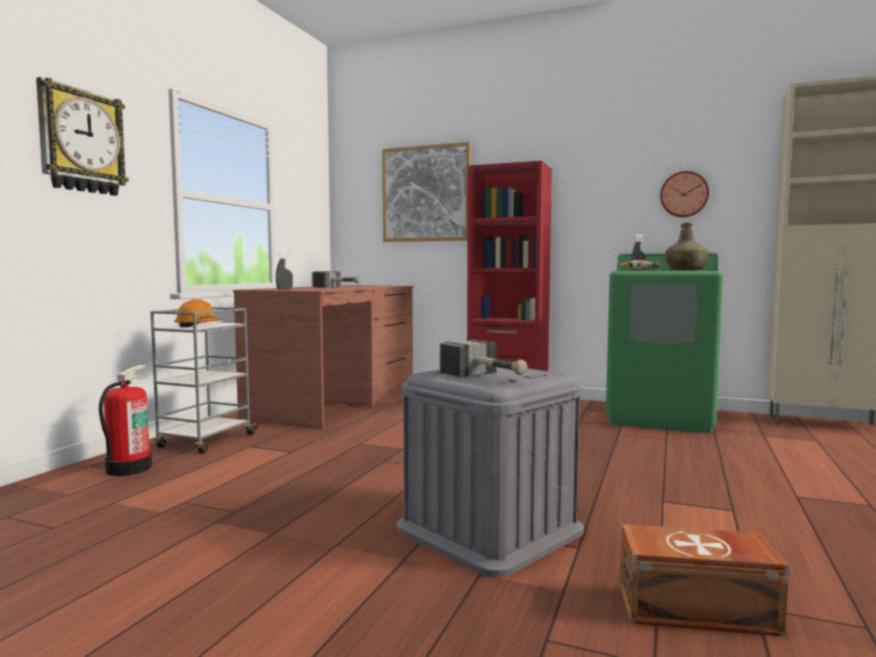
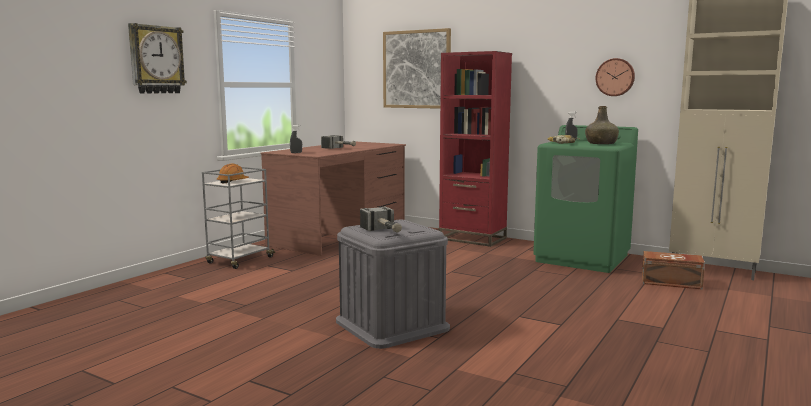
camera: 10 degrees right, 5 degrees up
(128, 468) = (188, 276): fire extinguisher -> none
(699, 610) = (479, 371): brown storage box -> brown storage box (672, 283)

